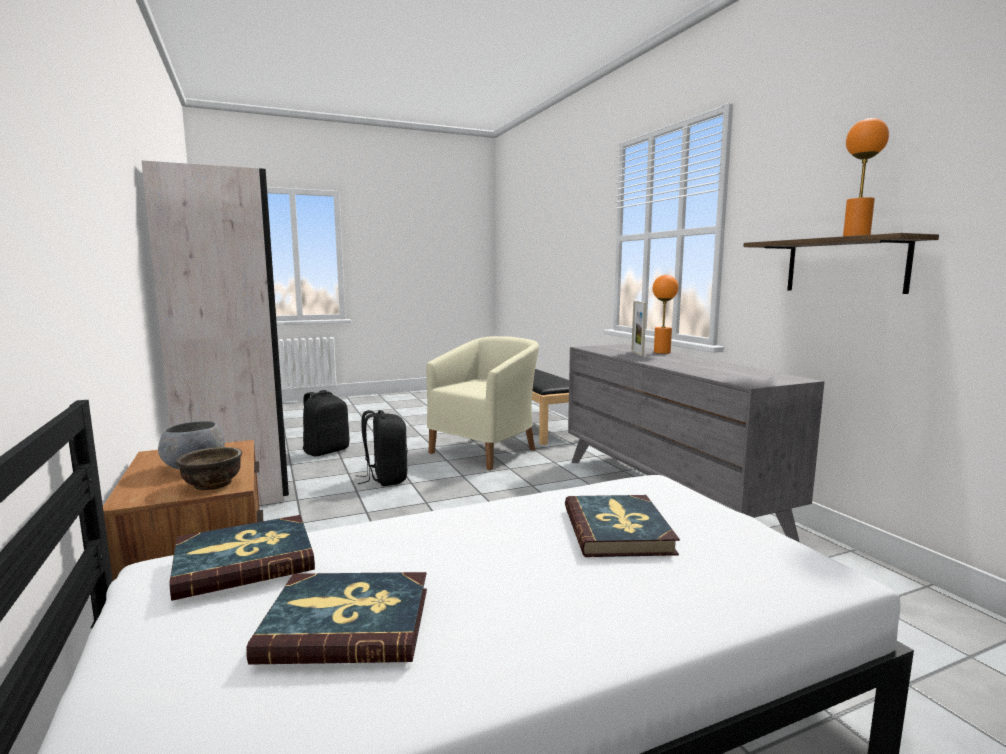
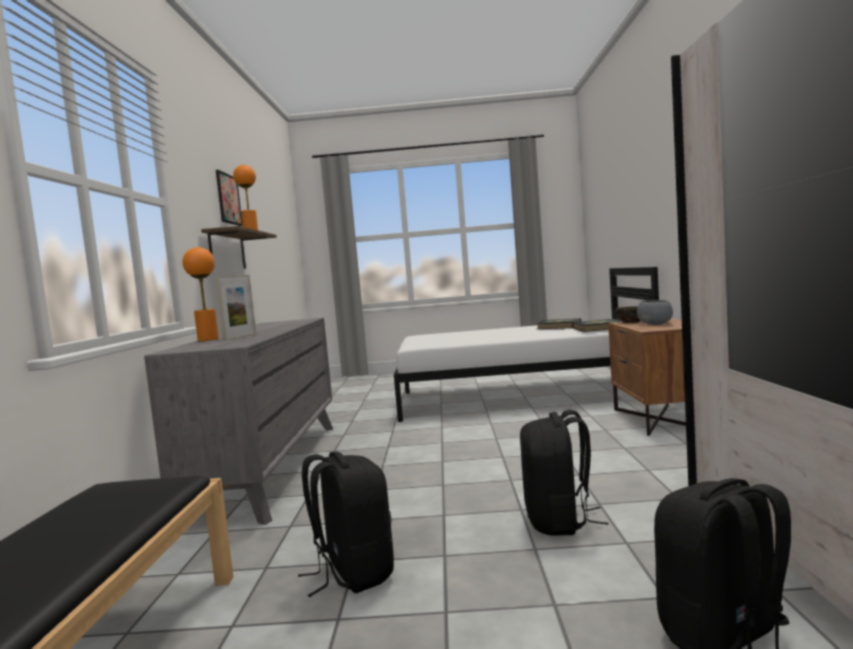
camera: 155 degrees left, 5 degrees down
(486, 451) = (352, 573): beige armchair -> black backpack
(618, 530) = (459, 338): book -> none
(882, 178) = (228, 199): none -> picture

